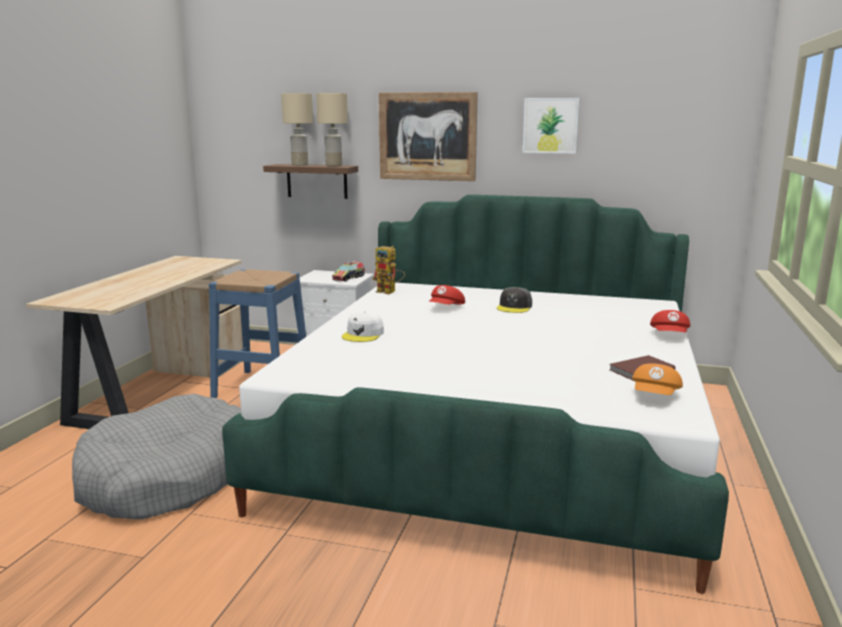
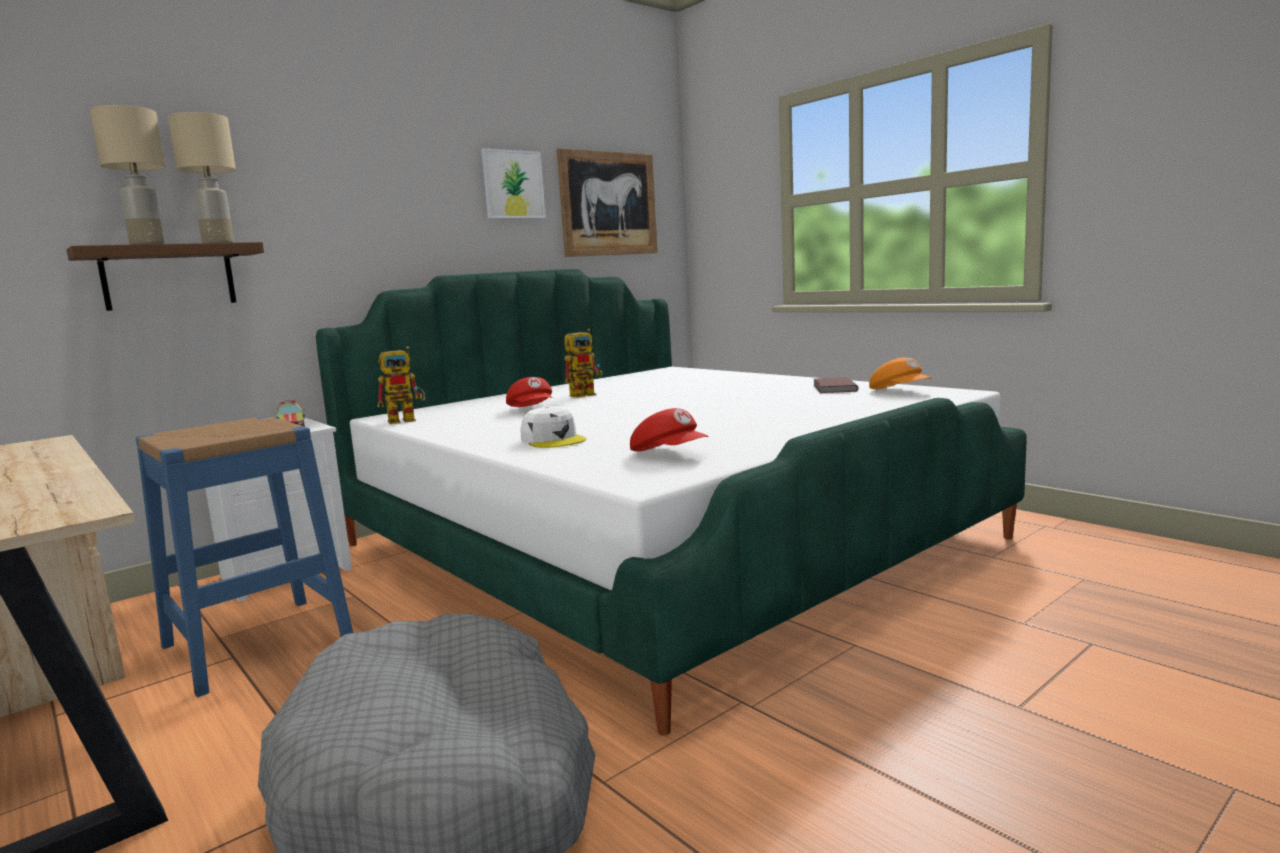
camera: 55 degrees left, 5 degrees down
(427, 136) = (361, 197): picture -> picture (608, 204)
(514, 307) = (586, 394): grey cap -> toy robot
(670, 336) = (760, 375): red cap -> red cap (670, 454)

